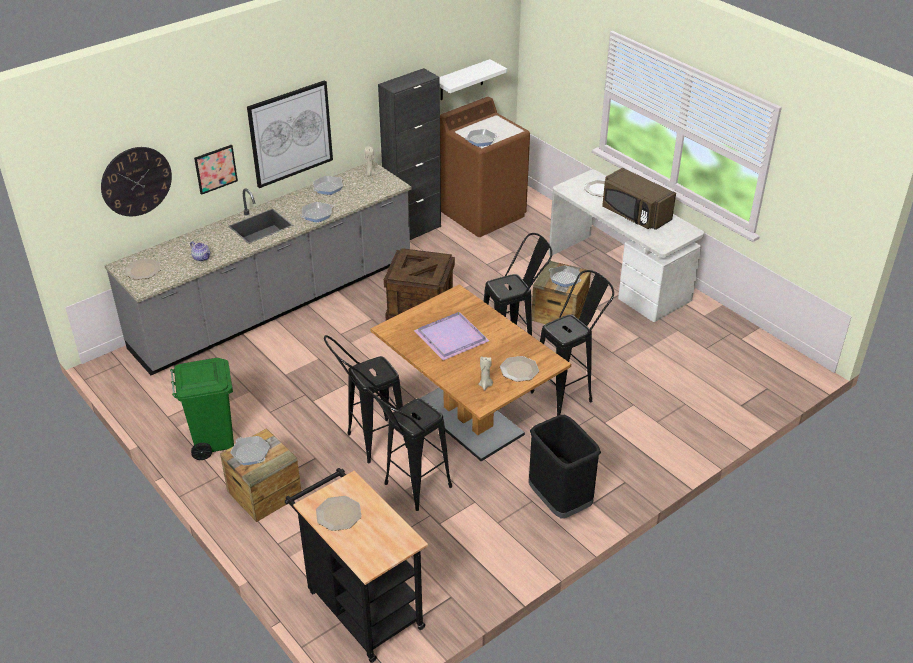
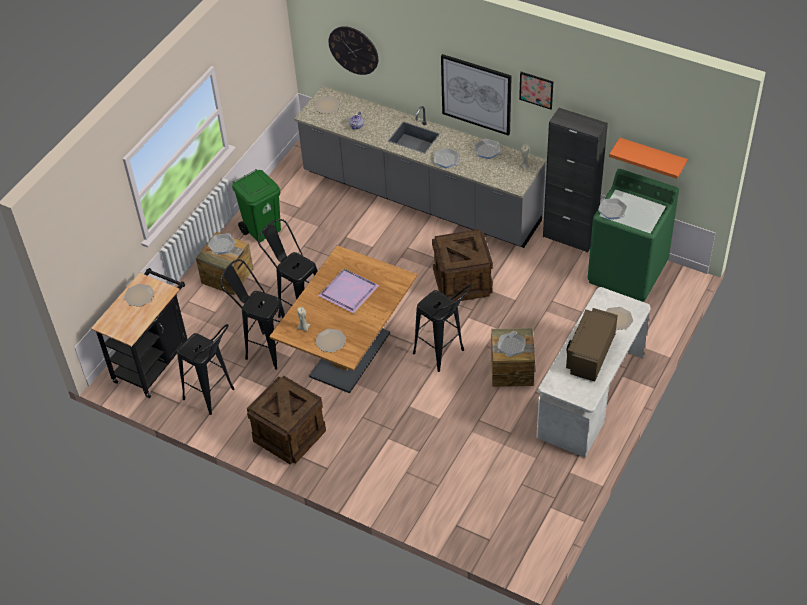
camera: 70 degrees right, 10 degrees up
(215, 169) = (412, 79): picture -> picture (536, 90)
(461, 80) = (652, 157): white shelf -> orange shelf
(482, 213) = (628, 272): brown washing machine -> green washing machine
(559, 502) = (289, 434): black trash can -> crate
(568, 393) = (411, 406): black stool -> black stool (215, 397)

